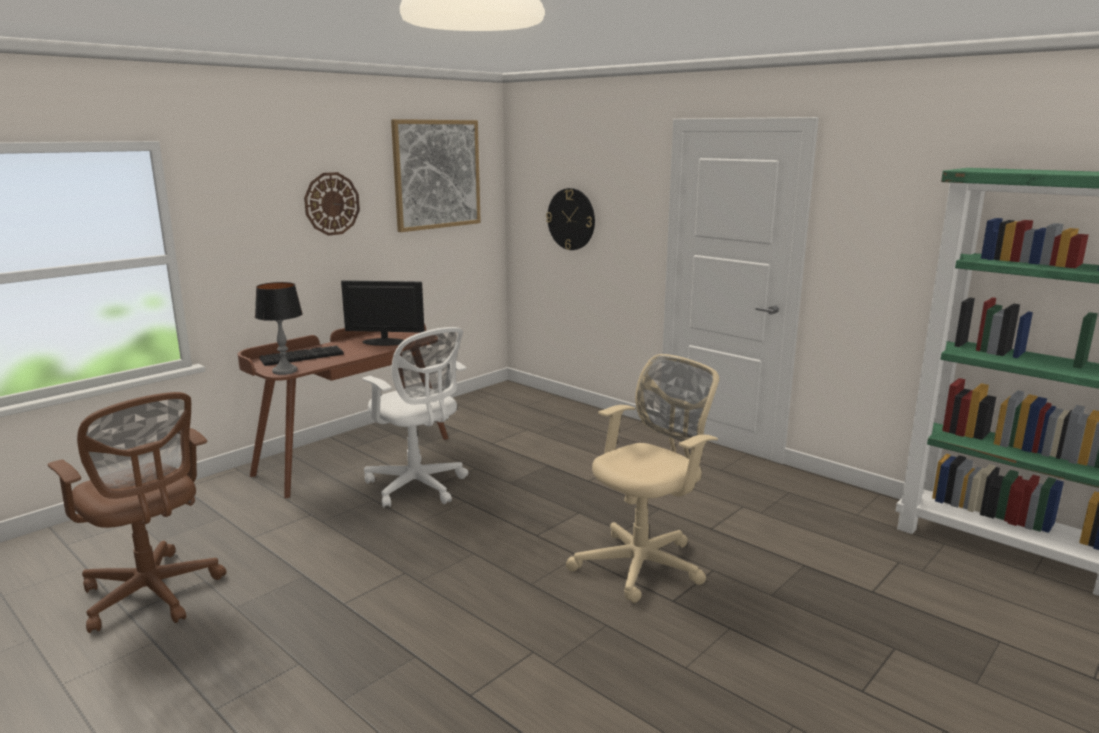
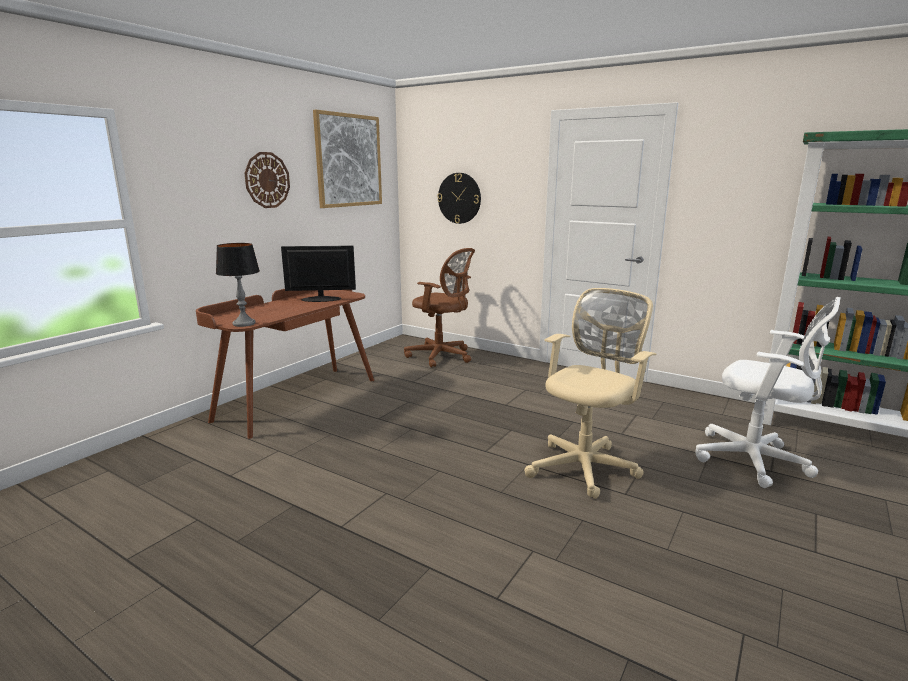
camera: 10 degrees left, 0 degrees up
(153, 595) = (148, 539): brown office chair -> brown office chair (441, 356)
(302, 356) = (254, 312): keyboard -> none
(418, 487) = (366, 420): white office chair -> white office chair (755, 461)

